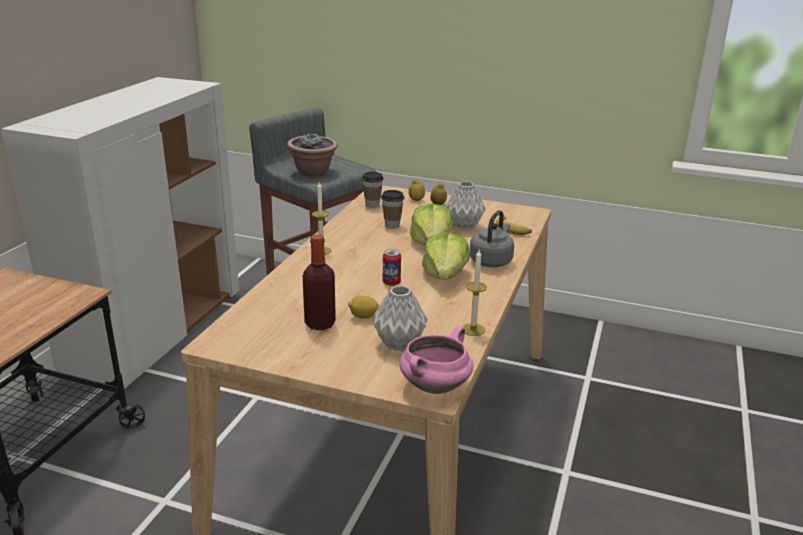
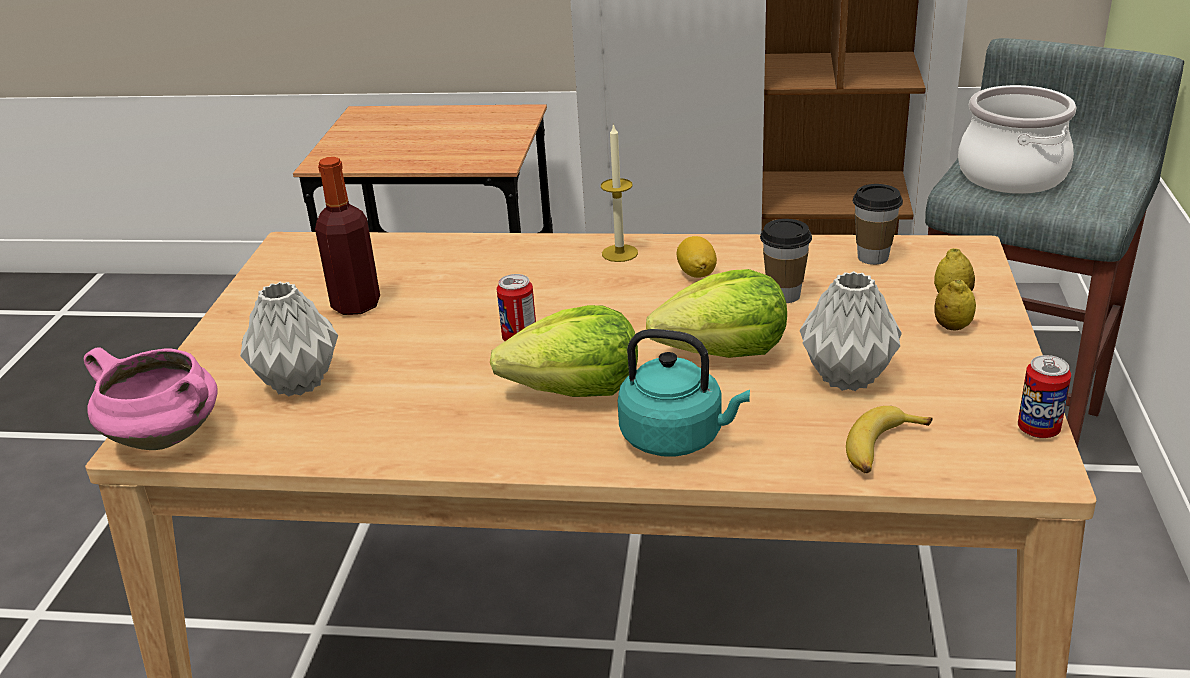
camera: 80 degrees right, 5 degrees up
(313, 172) = (1013, 175): potted plant -> cooking pot
(363, 317) = (385, 336): lemon -> lemon (696, 273)
(473, 329) = (357, 451): candle -> none
(491, 261) = (677, 438): grey kettle -> turquoise kettle
(510, 207) = (1038, 430): none -> can

